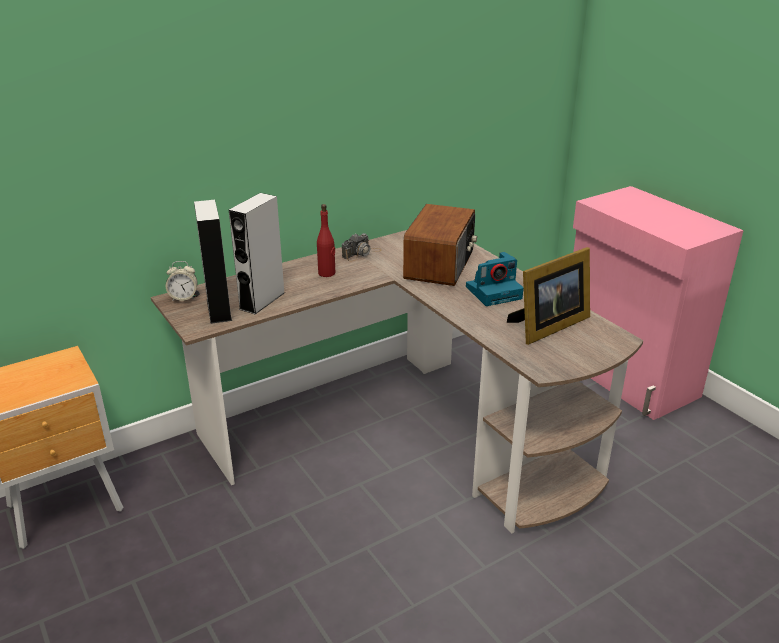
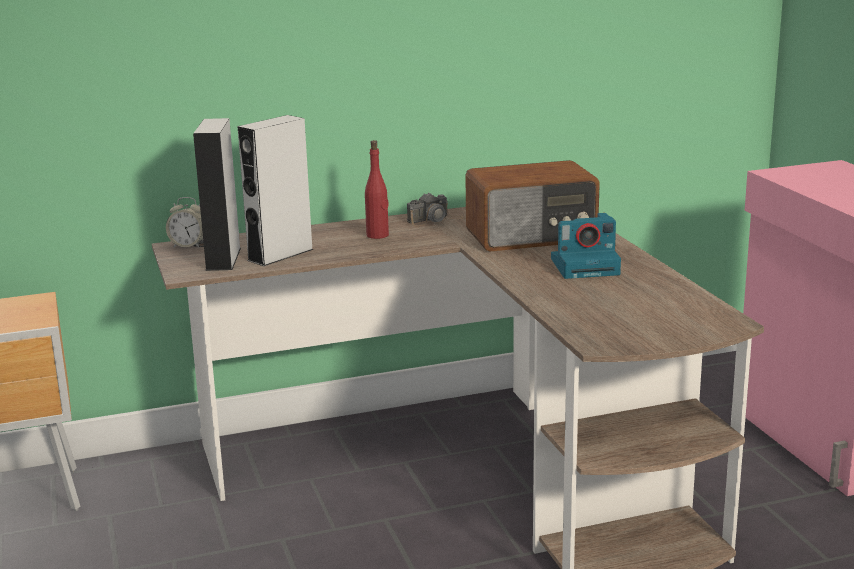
camera: 15 degrees right, 10 degrees down
(441, 265) = (532, 236): radio -> radio turned 45 degrees clockwise
(547, 326) = (636, 303): picture frame -> none

